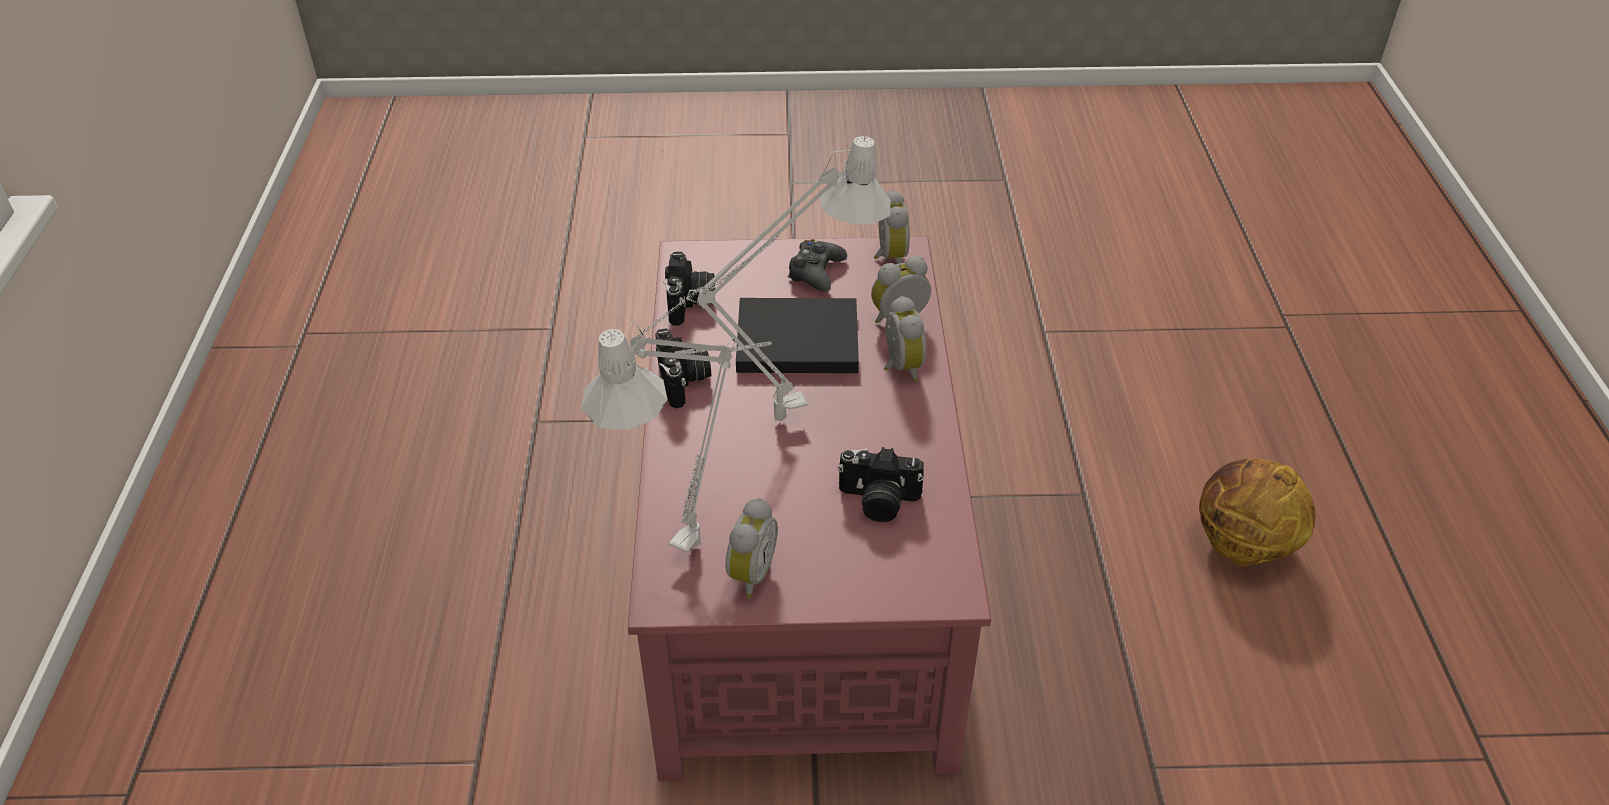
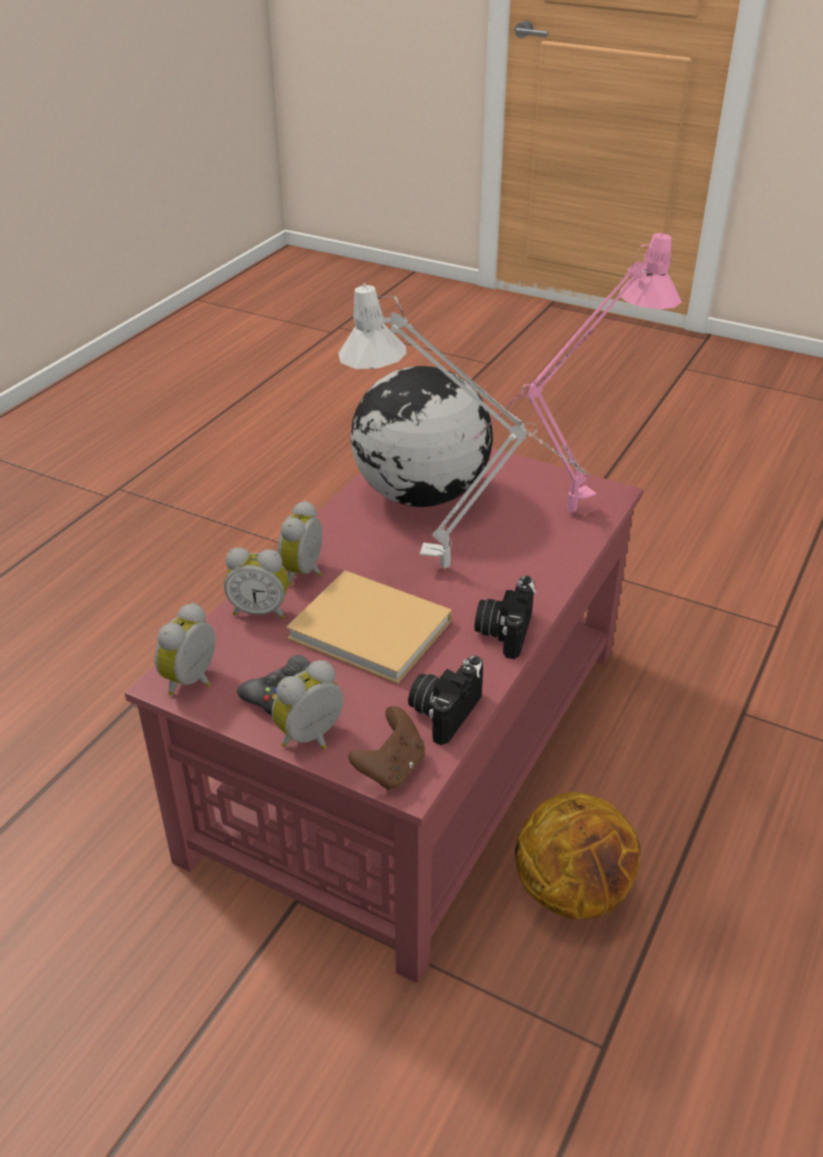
camera: 150 degrees left, 5 degrees down
(700, 257) = (391, 768): none -> brown game controller
(704, 533) = (559, 518): grey table lamp -> pink table lamp
(748, 574) = (543, 487): alarm clock -> alarm clock (313, 739)
(793, 340) = (374, 631): black book -> beige book
(878, 502) = (419, 495): camera -> globe
(1242, 547) = (79, 622): basketball -> basketball (574, 892)

